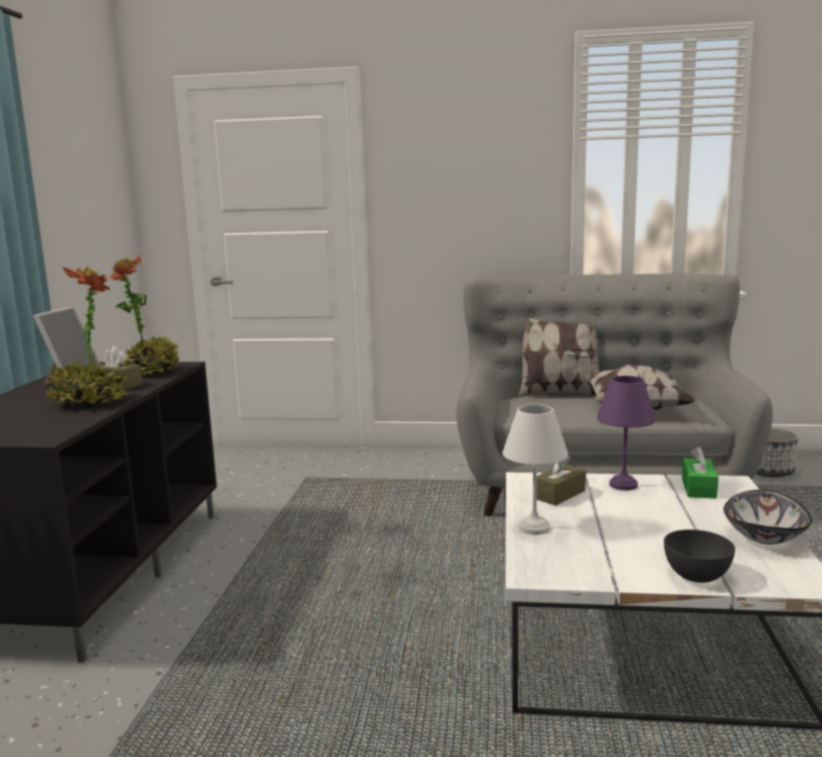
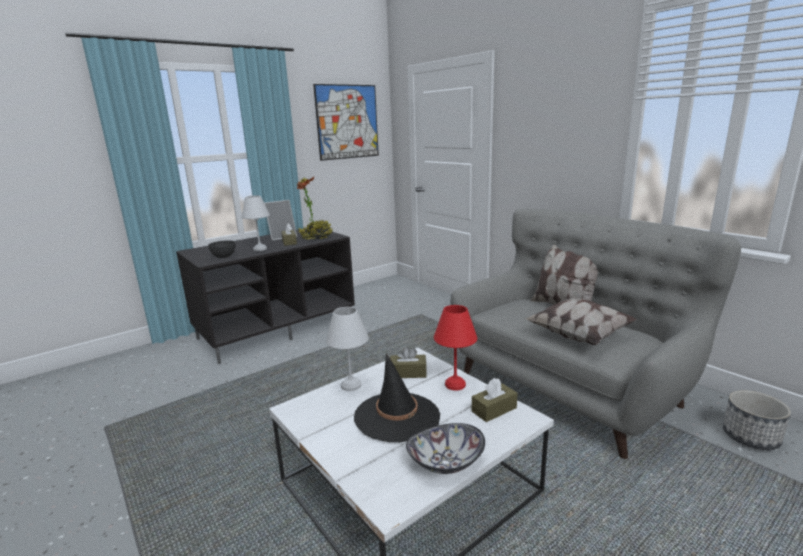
camera: 45 degrees right, 5 degrees up
(83, 165) = (347, 122): none -> picture
(89, 402) = (259, 249): potted plant -> white table lamp
(624, 484) = (456, 384): purple table lamp -> red table lamp
(646, 528) = (397, 416): none -> black hat
(696, 576) = (347, 458): grey bowl -> grey bowl (223, 256)
(698, 488) = (494, 409): green tissue box -> brown tissue box

